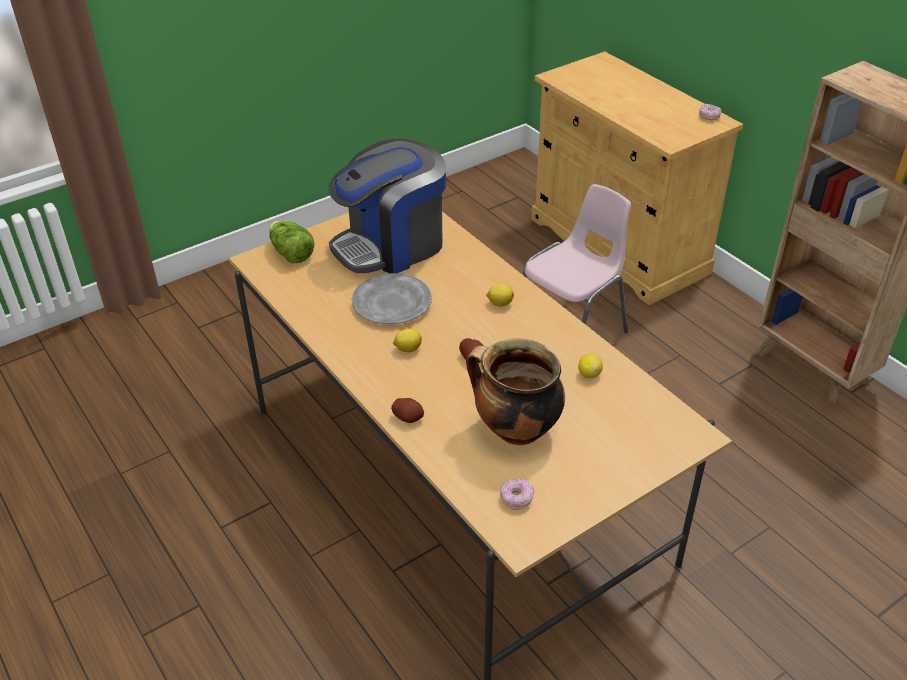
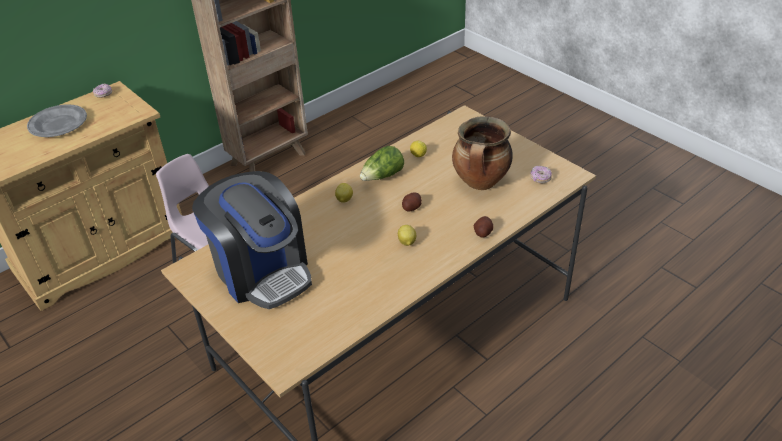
camera: 95 degrees left, 0 degrees up
(291, 253) = (272, 342): lettuce -> lettuce (382, 176)
(392, 303) = (349, 258): grey plate -> grey plate (59, 124)

